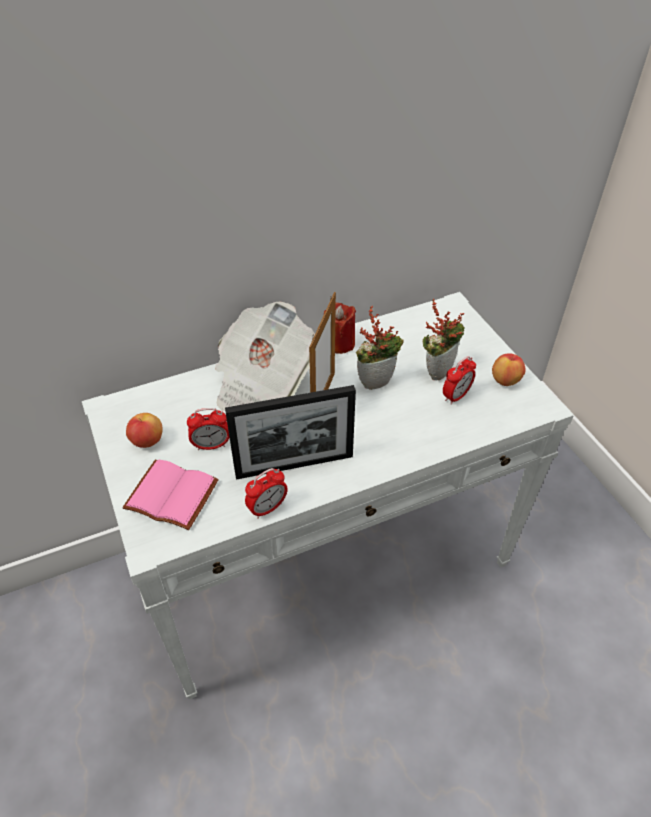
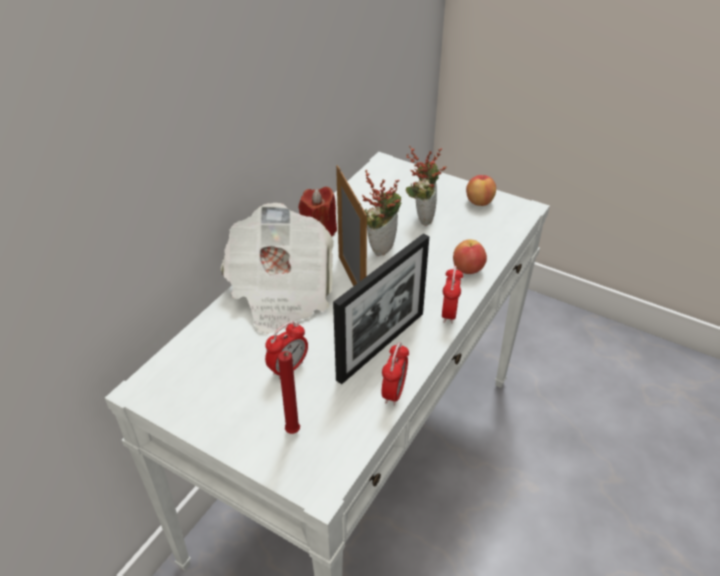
camera: 35 degrees left, 5 degrees down
(147, 441) = (219, 397): apple -> apple (467, 269)
(169, 497) = (293, 433): pink book -> red candle
(456, 396) = (455, 230): alarm clock -> alarm clock (449, 313)

